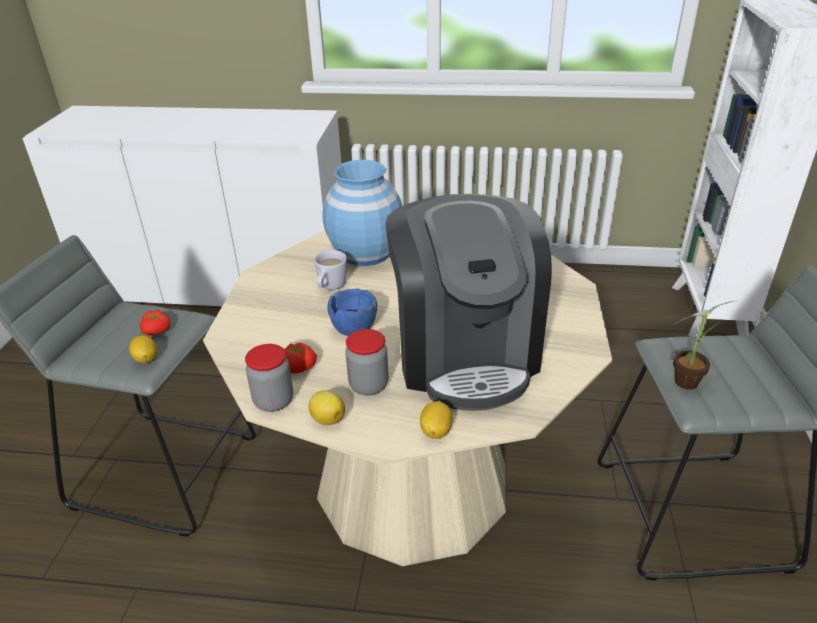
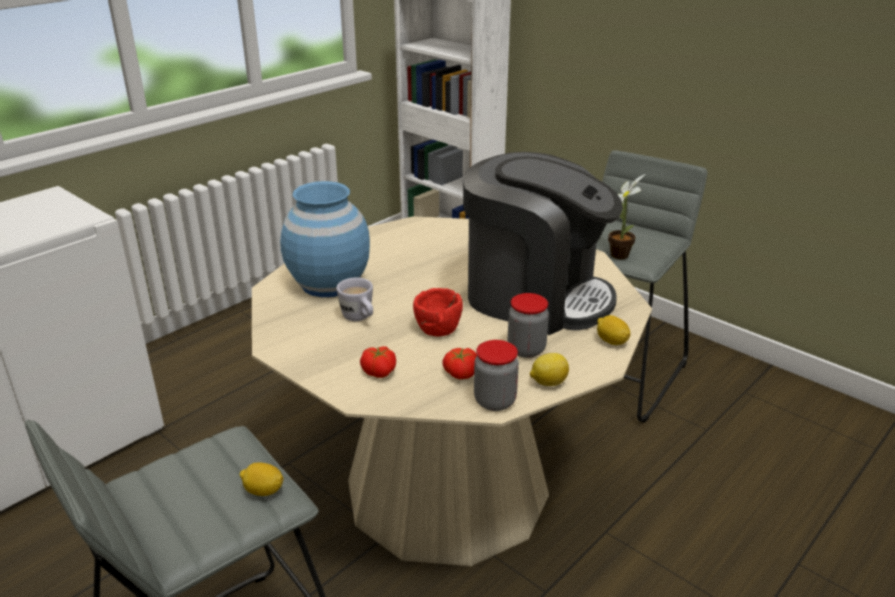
camera: 55 degrees left, 5 degrees down
(158, 330) = (220, 468): tomato -> tomato (380, 371)
(354, 327) = (438, 328): blue bowl -> red bowl

